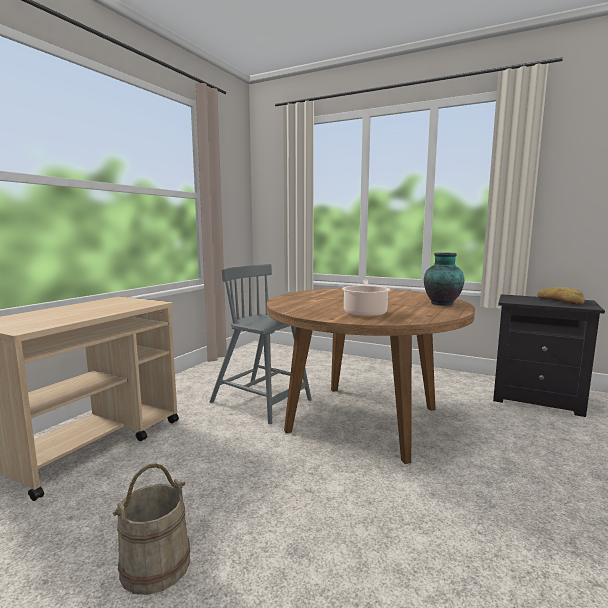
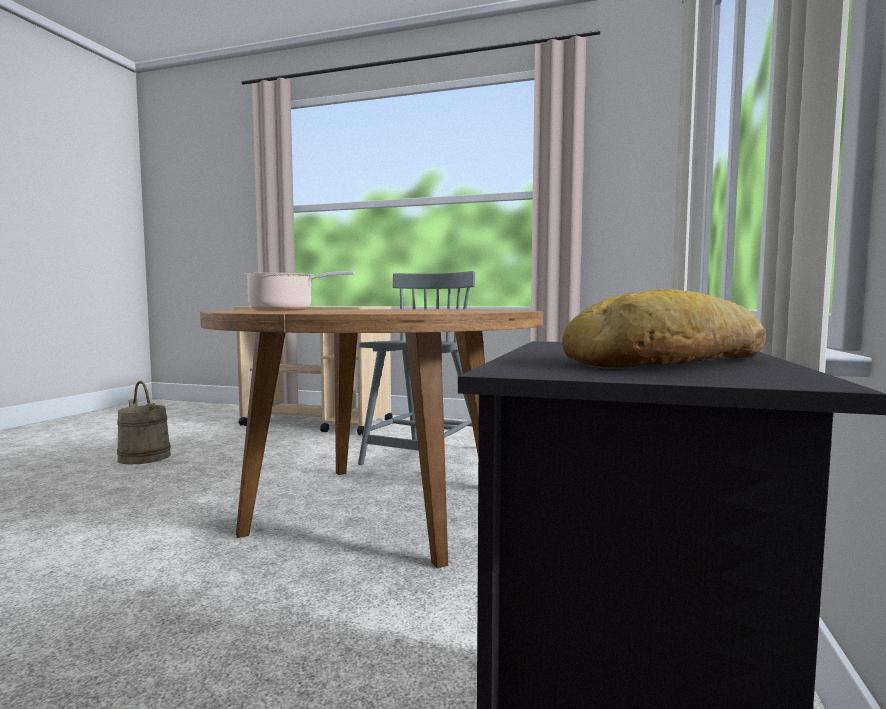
camera: 80 degrees right, 5 degrees down
(442, 304) = (360, 312): vase -> none

